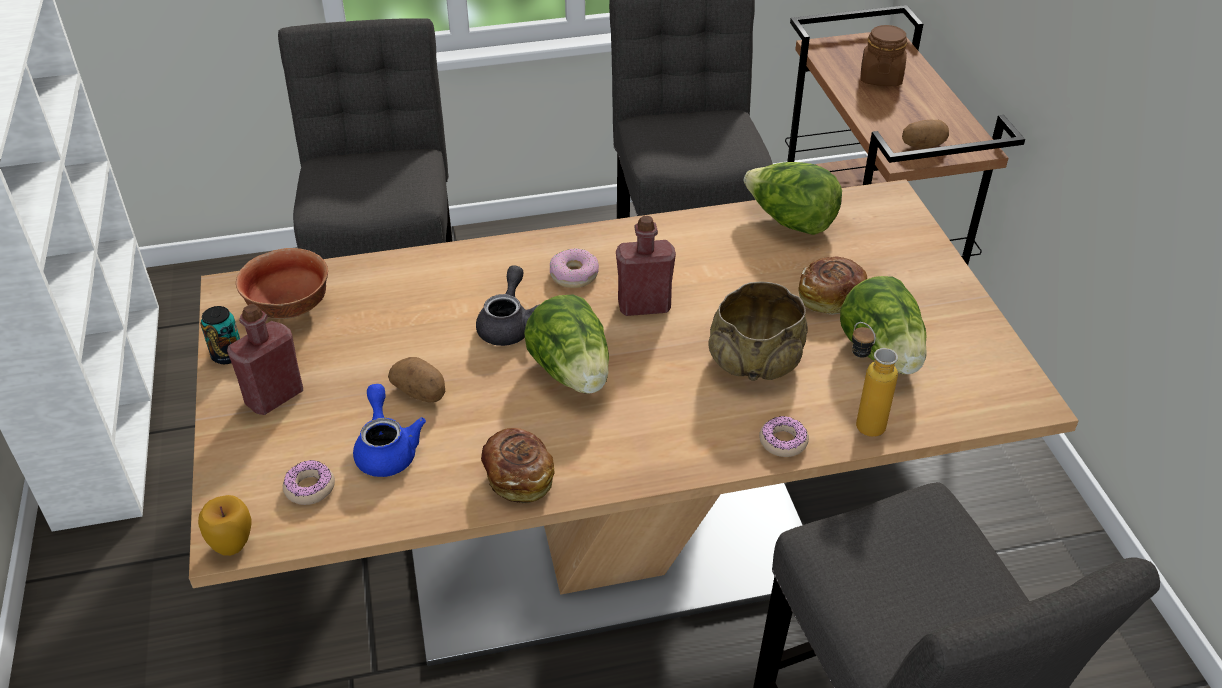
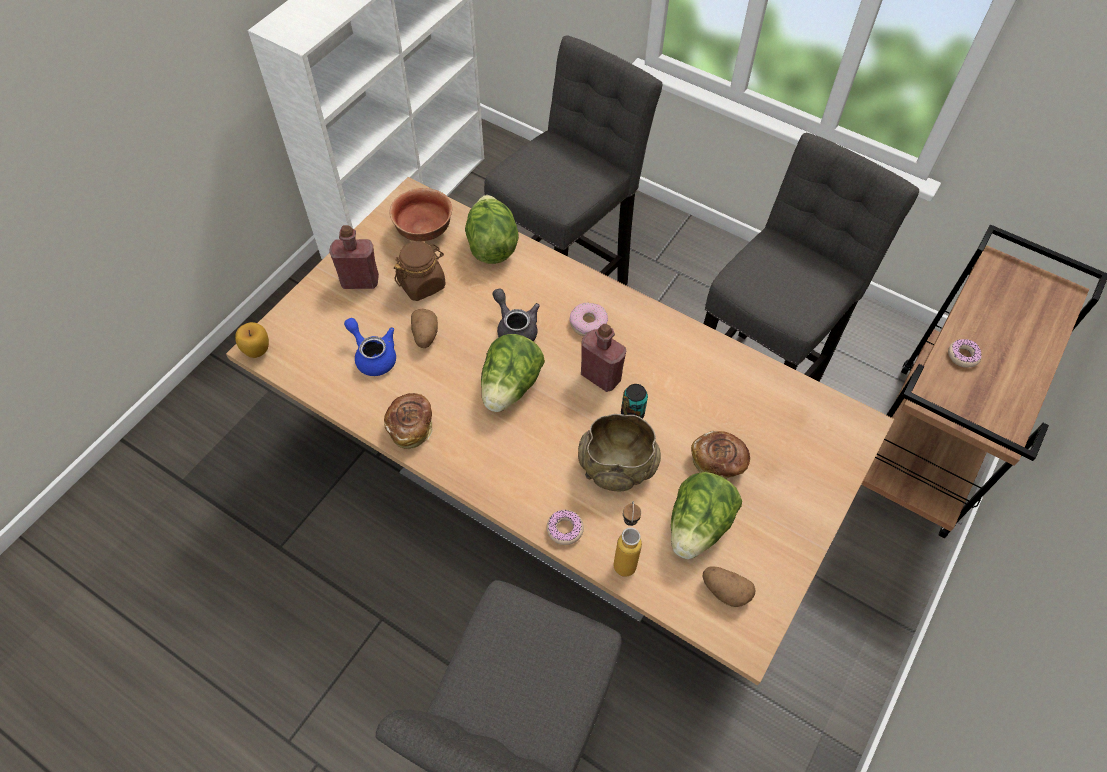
camera: 45 degrees right, 15 degrees up
(227, 355) = (367, 238): can -> can (632, 413)
(310, 488) = (318, 348): donut -> donut (962, 356)
(387, 449) = (373, 356): blue teapot -> blue teapot turned 75 degrees counterclockwise
(508, 324) = (515, 328): grey teapot -> grey teapot turned 90 degrees counterclockwise
(790, 222) = (765, 389): lettuce -> lettuce (491, 245)
(880, 77) = (1009, 321): brown jar -> brown jar (422, 284)
(923, 145) = (962, 401): potato -> potato (725, 590)

